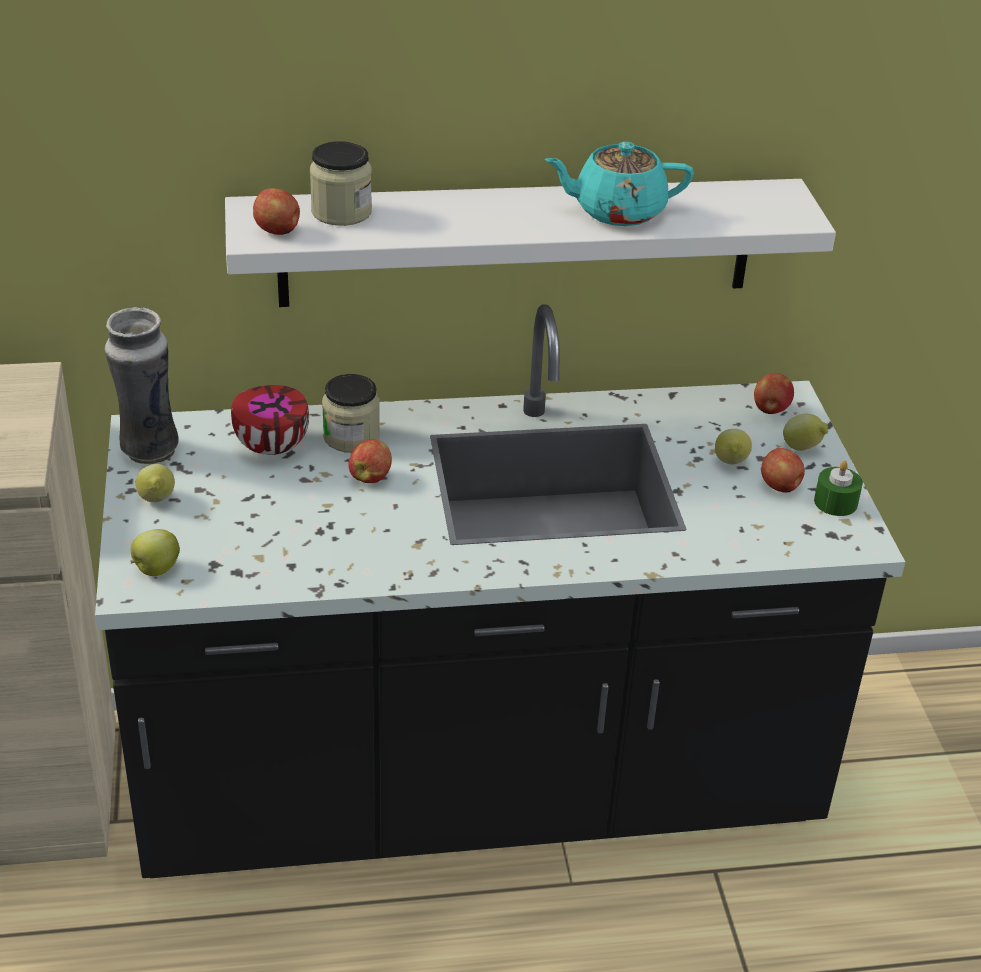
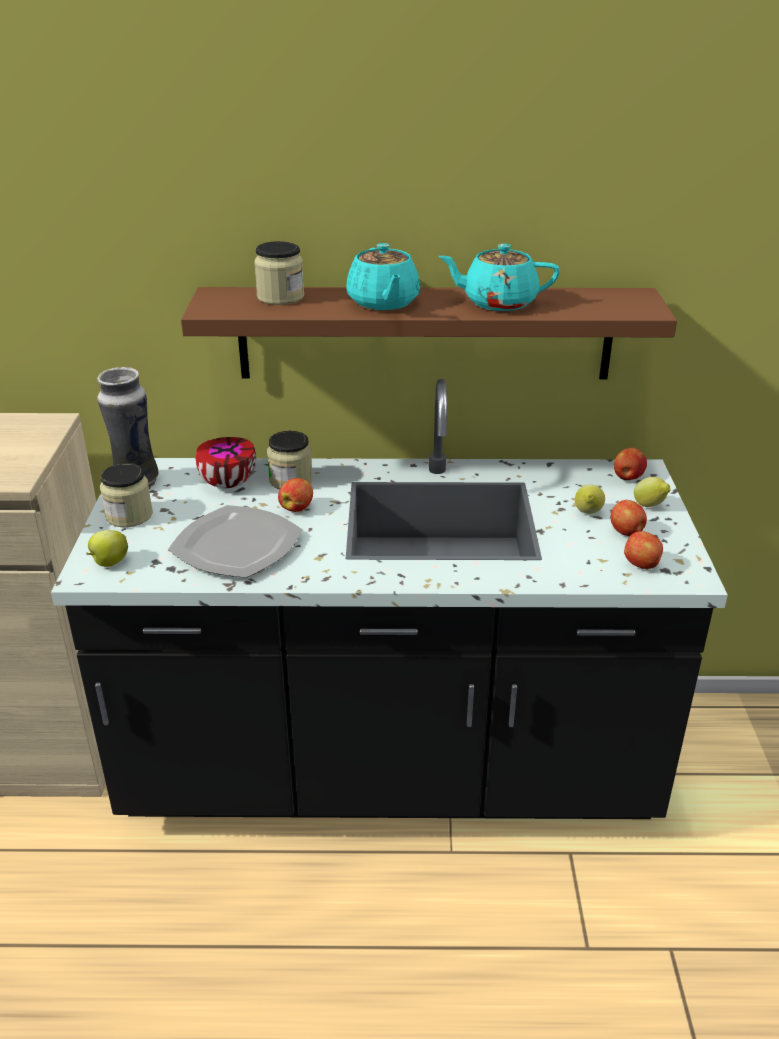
camera: 10 degrees right, 5 degrees down
(157, 501) = (129, 515): lemon -> jar
(278, 231) = (226, 307): apple -> apple (642, 565)
(308, 535) = (235, 546): none -> plate
(475, 217) = (383, 303): none -> turquoise teapot
(517, 242) = (425, 333): white shelf -> brown shelf
(835, 502) = (672, 546): green candle -> none

